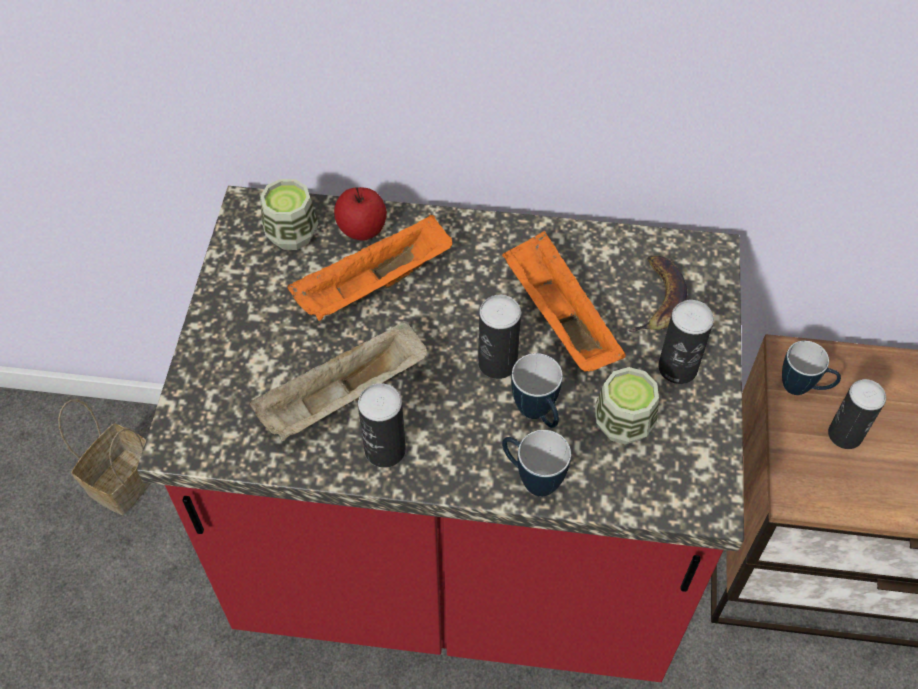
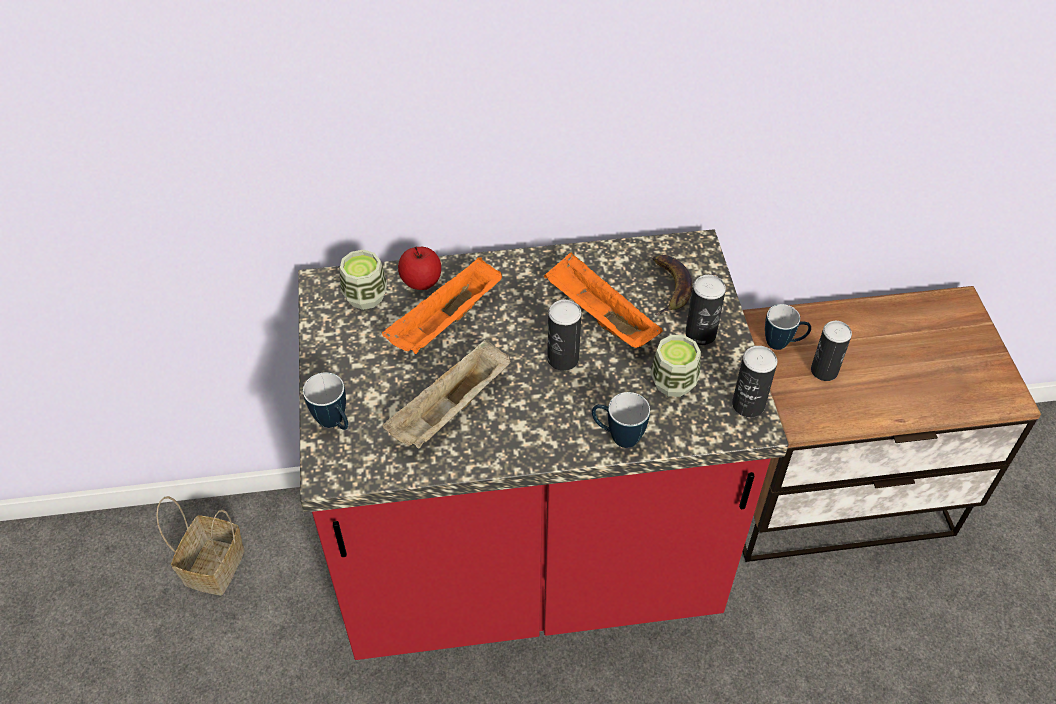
camera: 15 degrees left, 5 degrees down
(385, 450) = (497, 441): can -> can (748, 405)
(538, 415) = (607, 390): mug -> mug (335, 424)

